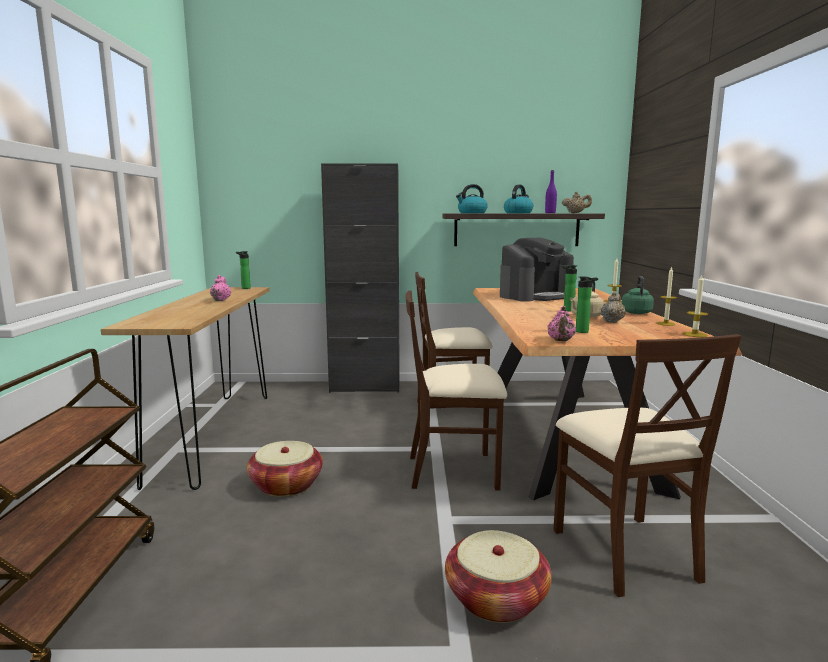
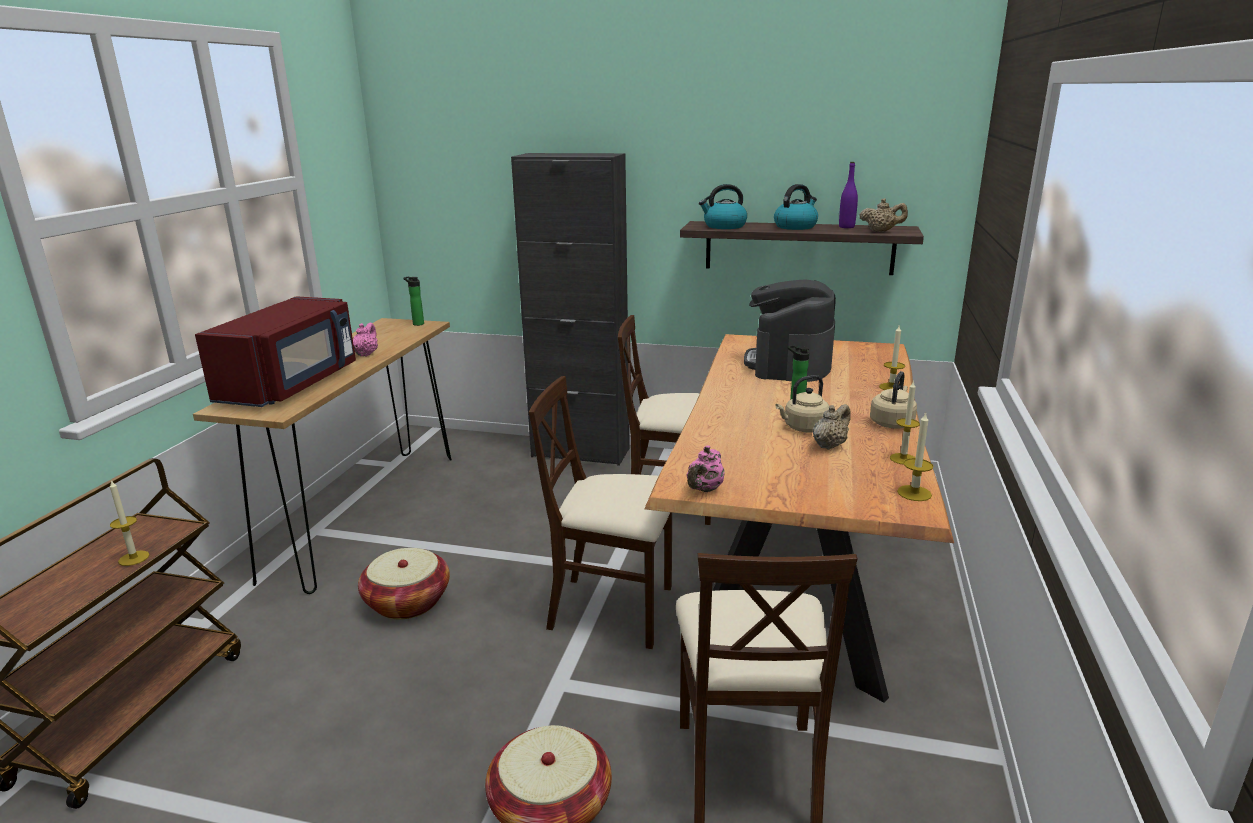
camera: 15 degrees right, 10 degrees up
(84, 431) = (134, 558): none -> candle
(176, 313) = (292, 385): none -> red microwave
(535, 296) = (789, 364): coffee machine -> coffee machine turned 120 degrees clockwise
(584, 331) = (761, 468): bottle -> none
(636, 312) = (892, 423): green kettle -> beige kettle

